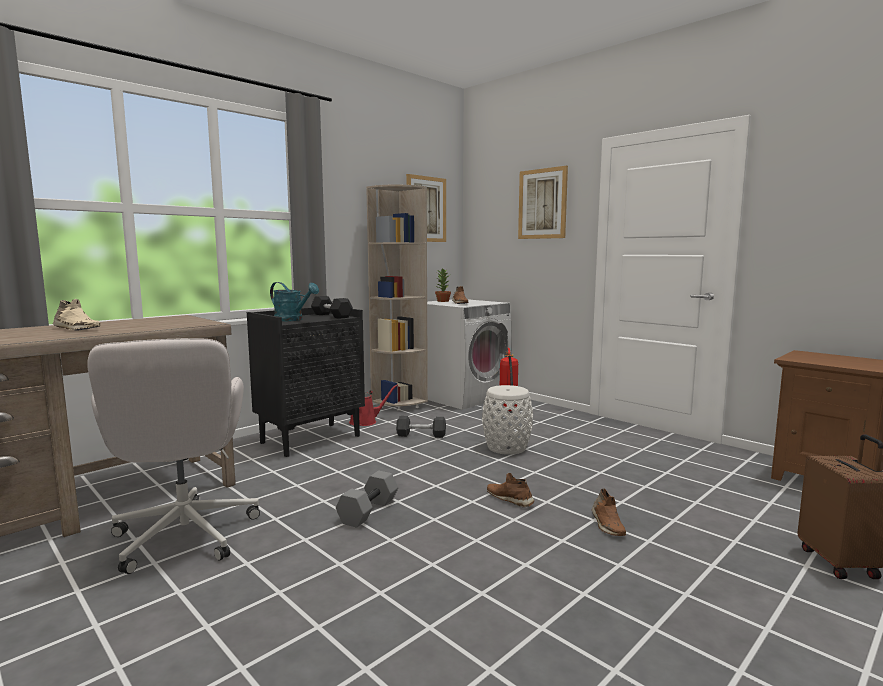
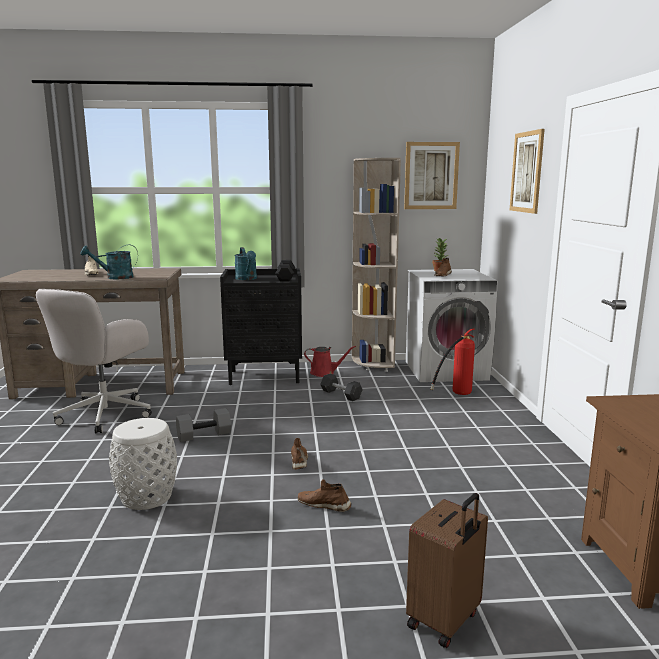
camera: 40 degrees right, 5 degrees up
(140, 328) = (115, 277): none -> turquoise watering can
(506, 448) = (383, 424): white stool -> white stool (146, 497)
(607, 525) = (324, 505): brown shoe -> brown shoe turned 75 degrees clockwise

